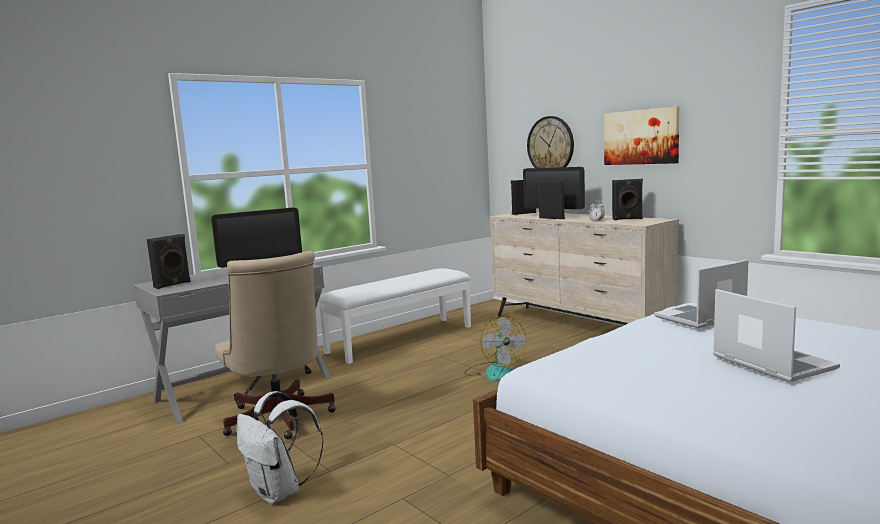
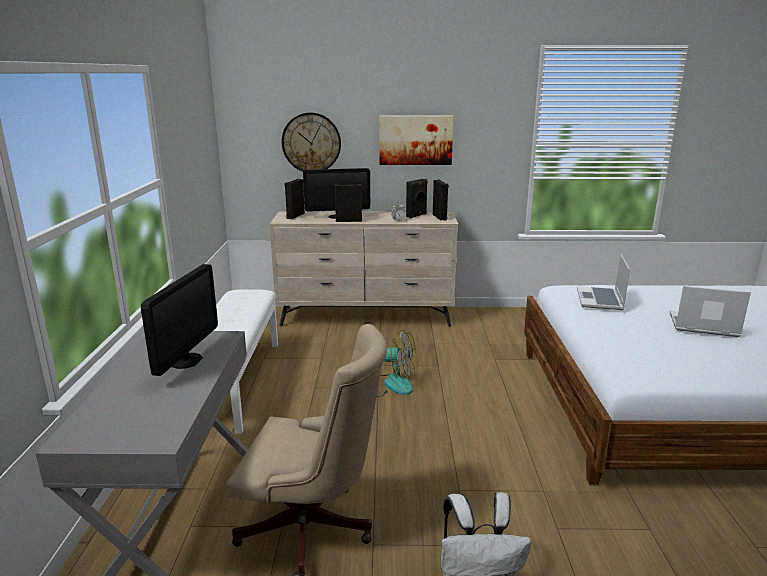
camera: 50 degrees left, 10 degrees up
(173, 285) = (126, 427): black speaker -> black speaker (440, 217)

